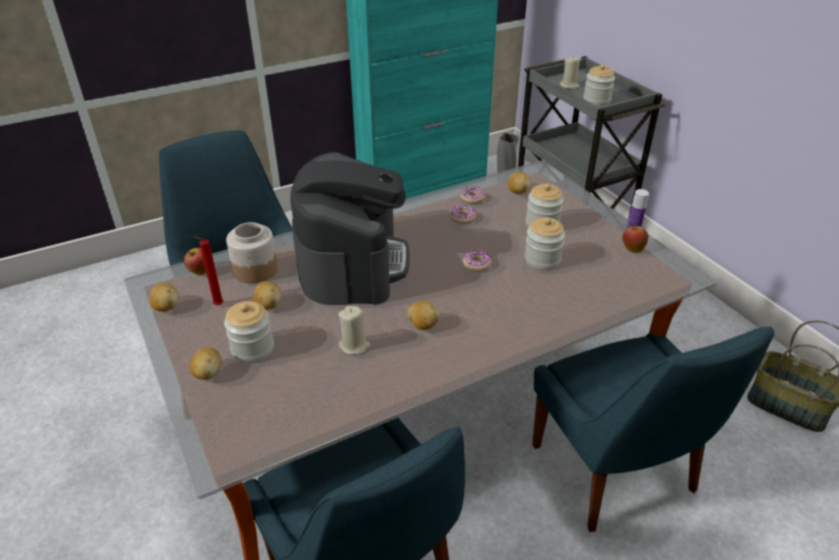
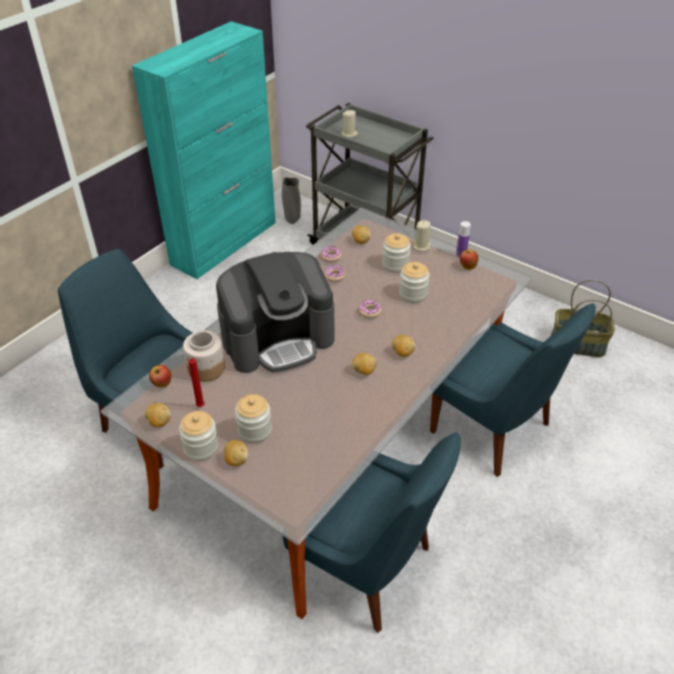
camera: 25 degrees left, 5 degrees up
(268, 305) = (239, 393): potato -> potato (402, 353)
(352, 263) = (278, 339): coffee machine -> coffee machine turned 90 degrees clockwise
(354, 345) = (326, 402): beige candle -> beige candle (421, 246)
(596, 100) = (379, 144): jar -> jar (201, 447)

